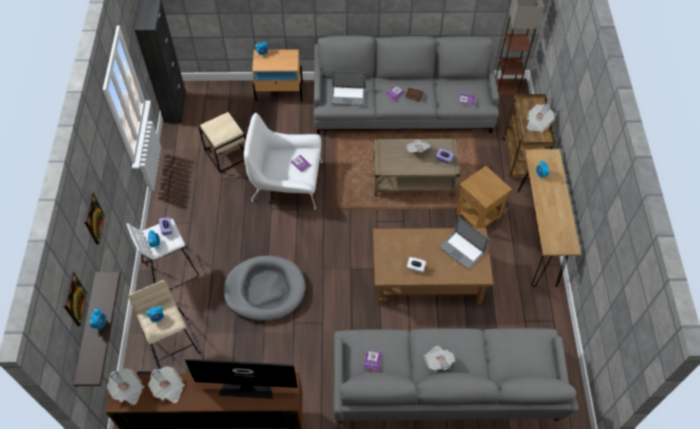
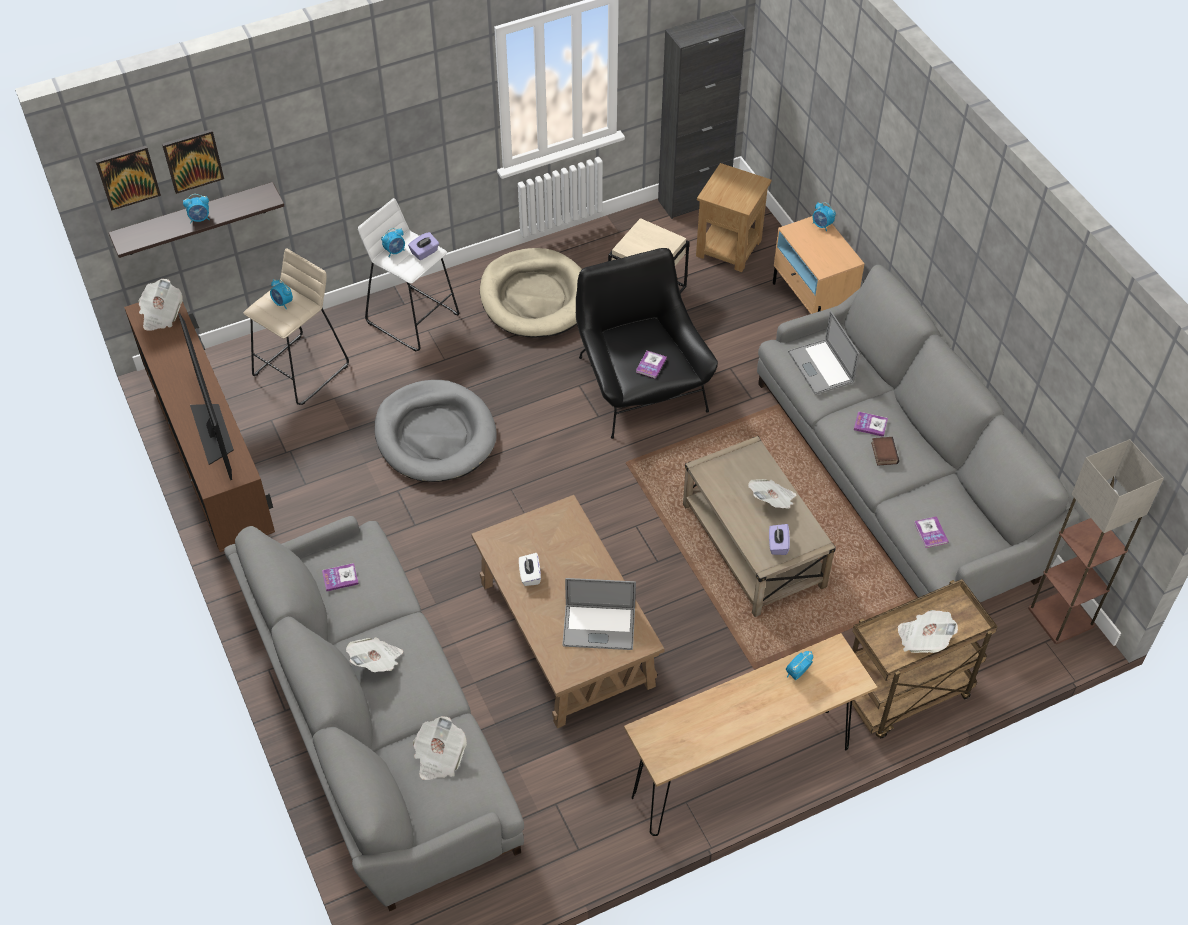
camera: 65 degrees right, 5 degrees down
(93, 218) = (322, 128): picture -> picture (128, 177)
(168, 388) = (179, 352): newspaper -> newspaper (439, 757)
(195, 205) = (535, 297): none -> beige dog bed
(287, 182) = (640, 384): white armchair -> black armchair
(461, 250) = (599, 627): laptop -> laptop turned 105 degrees counterclockwise
(478, 215) = (734, 666): brown side table -> brown side table (728, 249)

